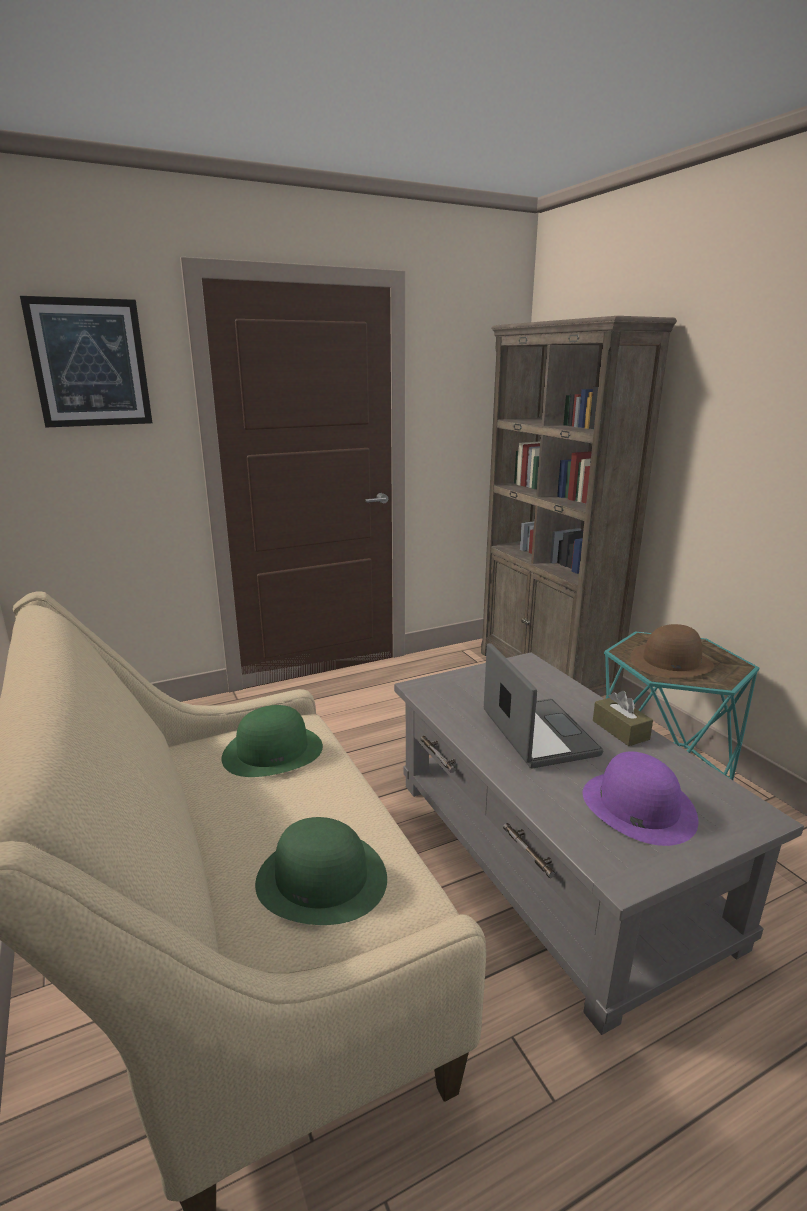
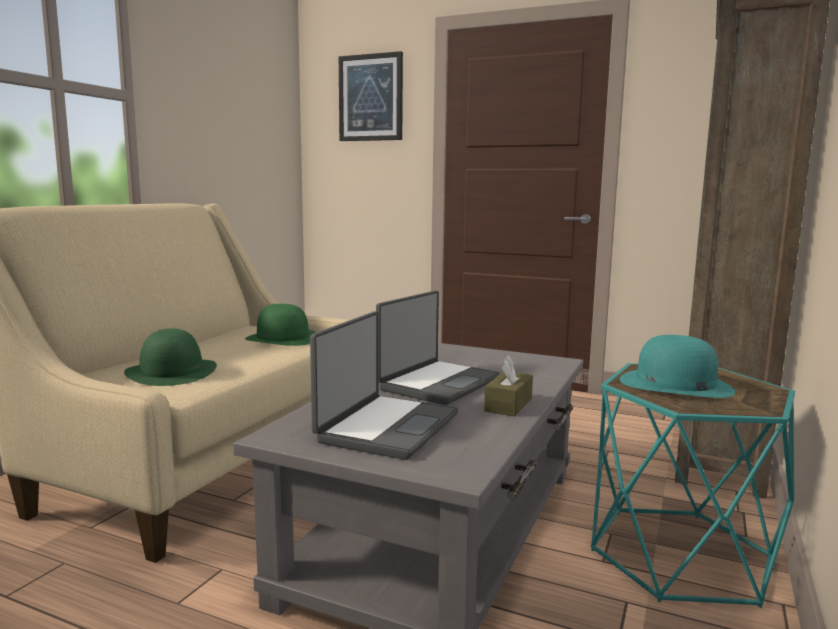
camera: 50 degrees right, 10 degrees down
(637, 806) = (386, 427): purple hat -> laptop
(671, 662) = (675, 384): brown hat -> turquoise hat

